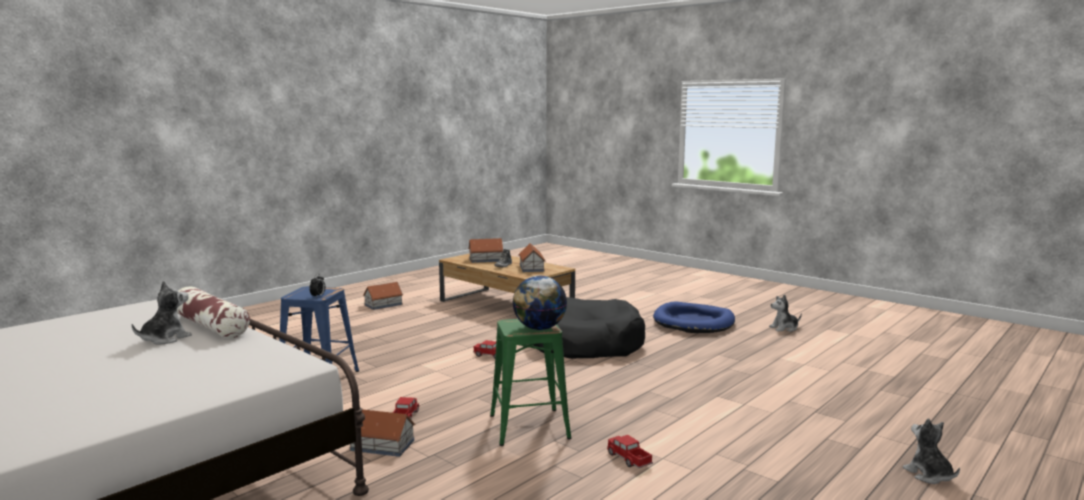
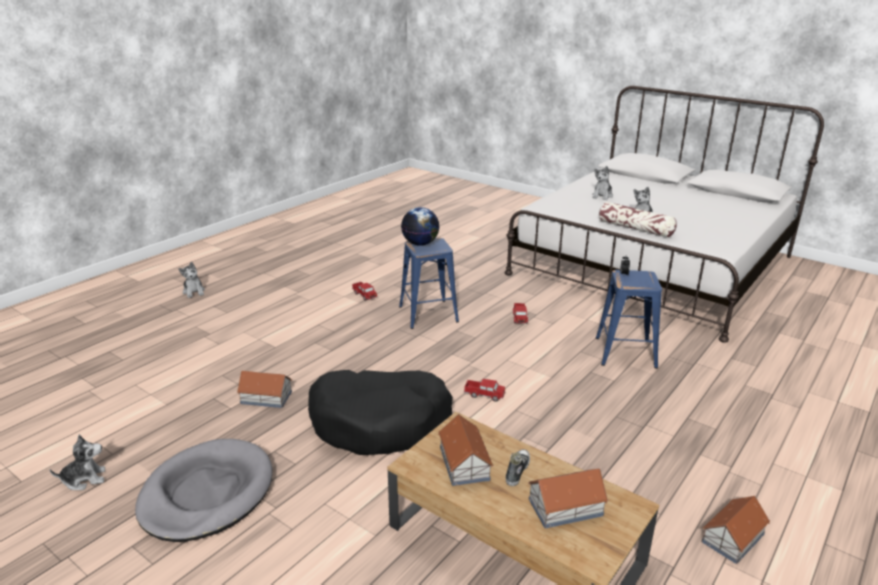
camera: 175 degrees right, 15 degrees up
(128, 386) = (602, 196): none -> plush toy
(382, 445) = (518, 298): toy house -> toy house (265, 397)
(529, 426) = (428, 314): green stool -> blue stool
(694, 322) = (207, 493): blue dog bed -> grey dog bed

